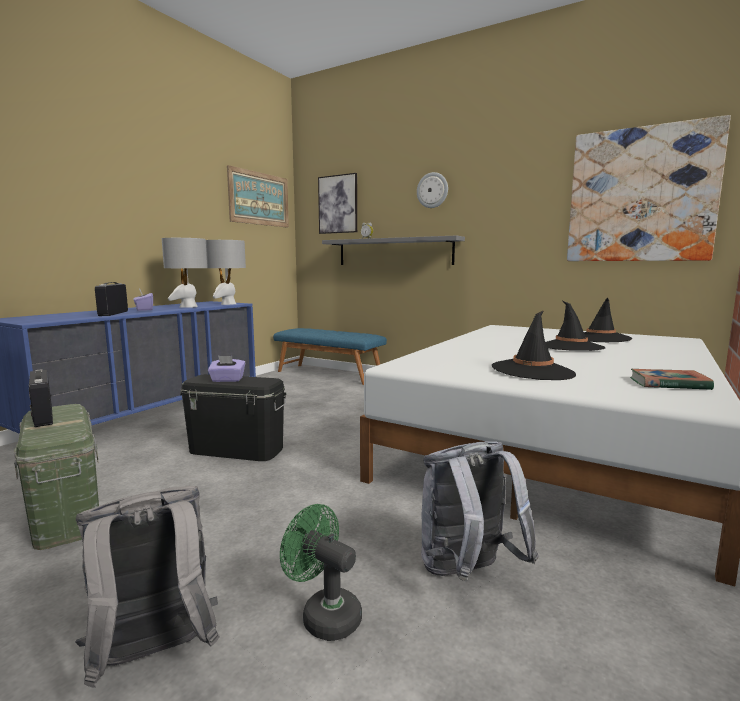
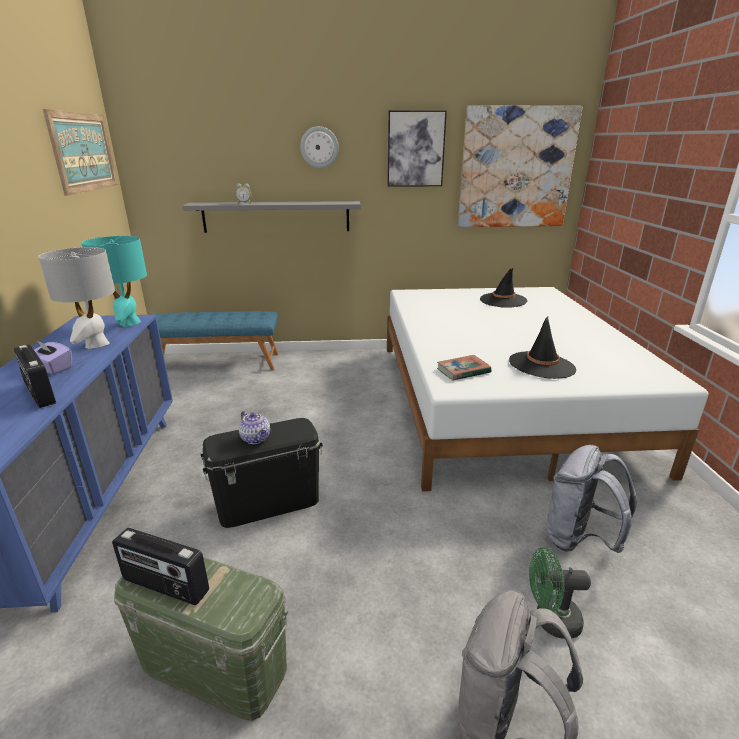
camera: 35 degrees left, 15 degrees up
(227, 380) = (255, 438): purple tissue box -> teapot
(228, 304) = (129, 323): grey table lamp -> turquoise table lamp
(338, 204) = (189, 155): picture -> picture (415, 149)
(570, 347) = (507, 320): black hat -> none
(669, 384) = (627, 359): book -> book (463, 371)

